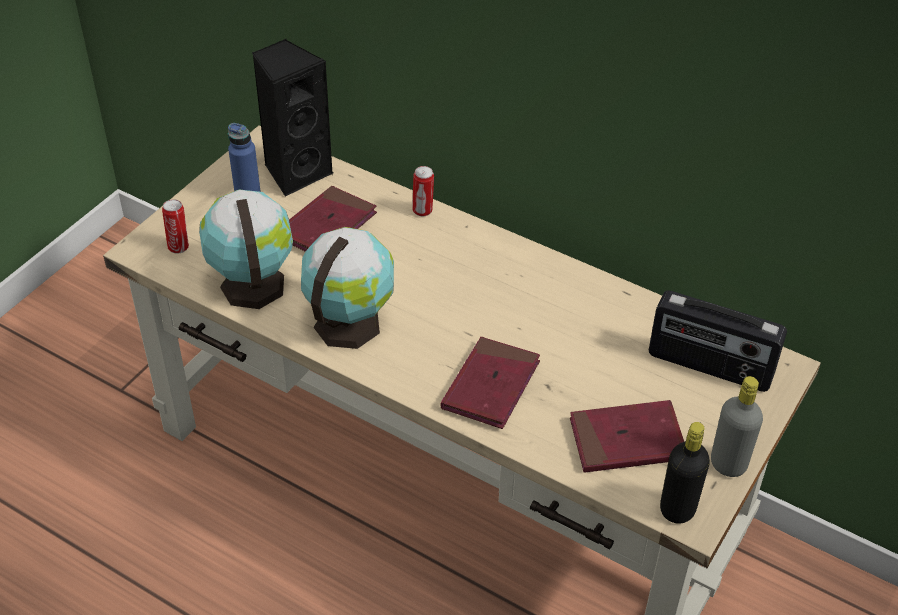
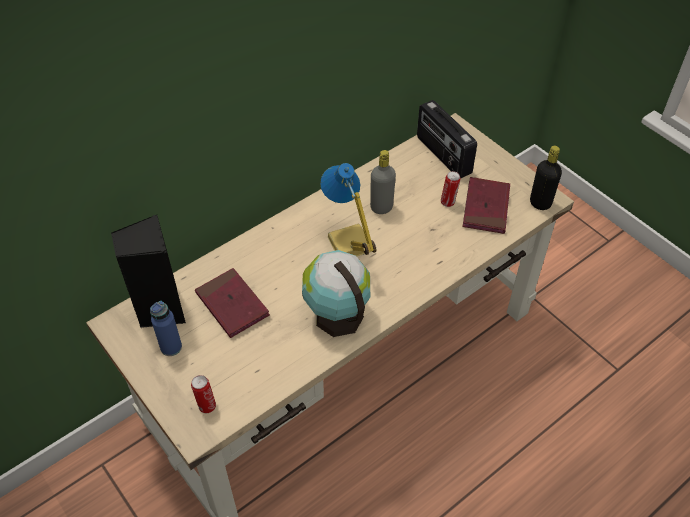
camera: 70 degrees left, 5 degrees up
(252, 283) = (271, 364): globe -> none
(423, 211) = (245, 246): can -> can (448, 202)
(472, 304) = (348, 245): none -> table lamp
(491, 386) = (423, 256): red book -> none
(709, 366) = (443, 155): radio -> radio turned 105 degrees clockwise
(728, 464) = (515, 172): grey bottle -> grey bottle (381, 207)

